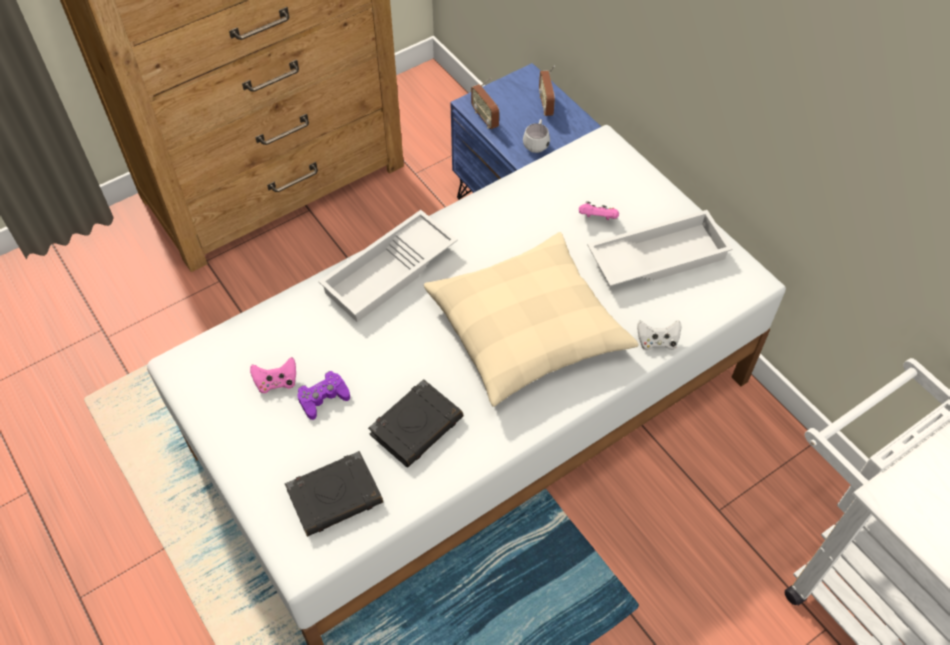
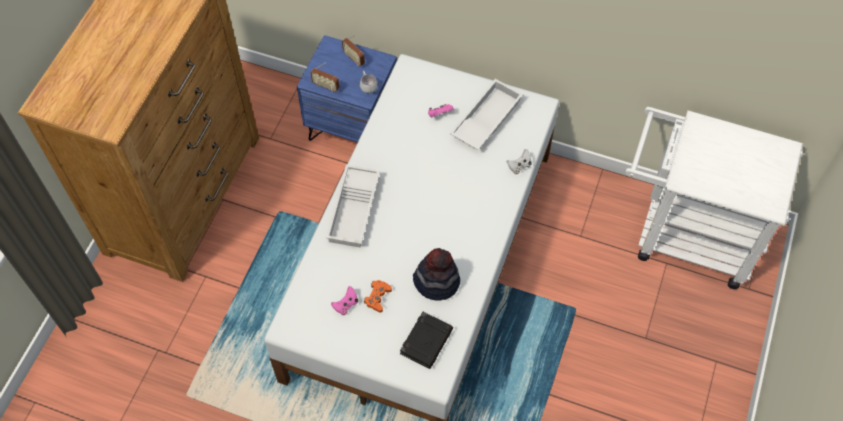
camera: 35 degrees left, 5 degrees up
(323, 398) = (377, 297): purple game controller -> orange game controller
(416, 425) = (436, 281): black book -> hat
(527, 328) = (451, 197): beige pillow -> none

